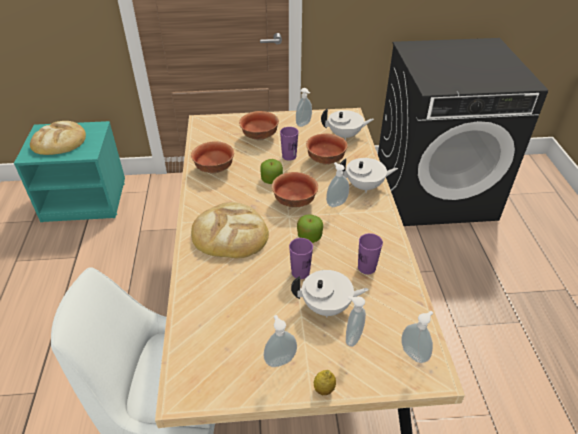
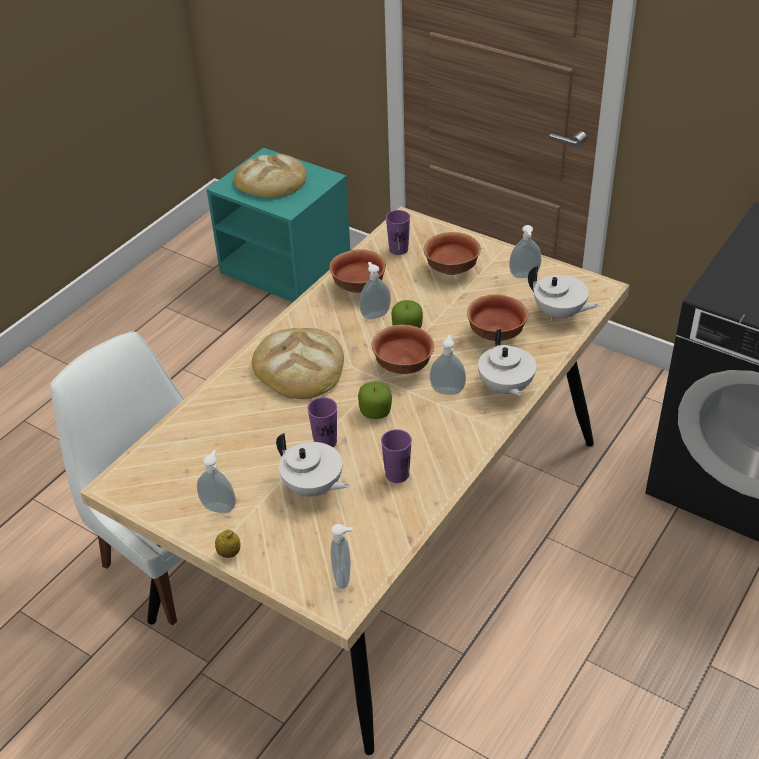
camera: 40 degrees right, 0 degrees up
(289, 156) = (458, 309): purple cup -> purple cup (398, 249)
(352, 337) = (304, 528): soap dispenser -> soap dispenser (375, 314)
(365, 186) = (505, 388): white teapot -> white teapot turned 45 degrees clockwise

